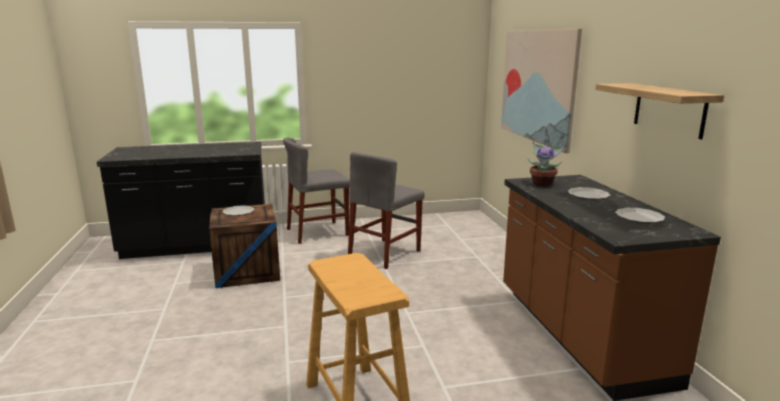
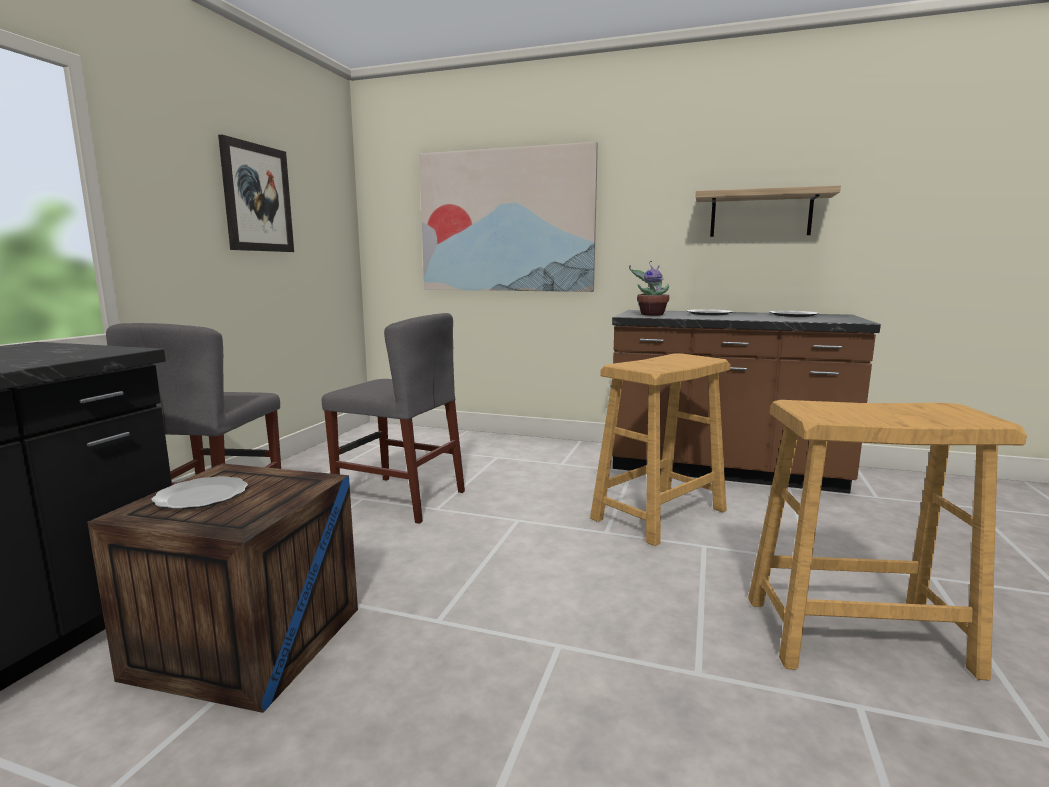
camera: 60 degrees left, 5 degrees down
(385, 253) = (400, 498): grey chair -> grey chair turned 45 degrees counterclockwise
(394, 70) = (257, 198): none -> picture
(453, 324) = (660, 514): none -> beige stool

